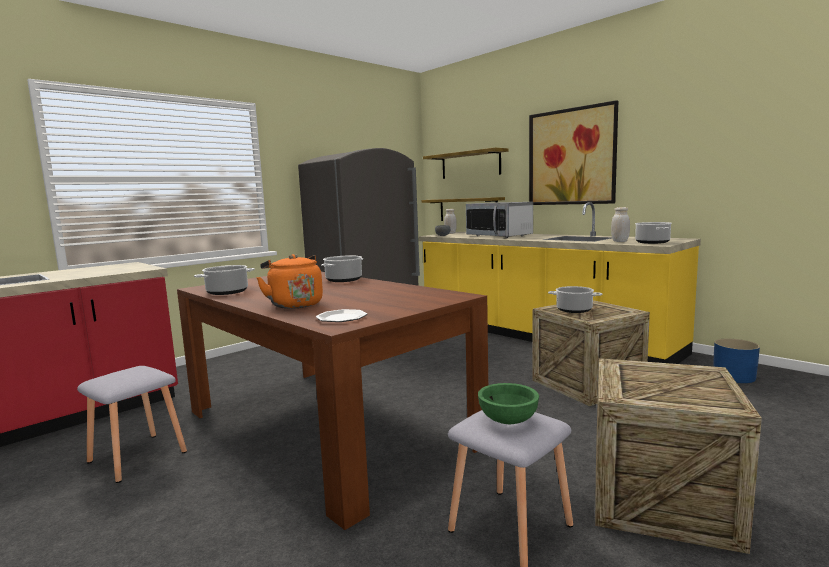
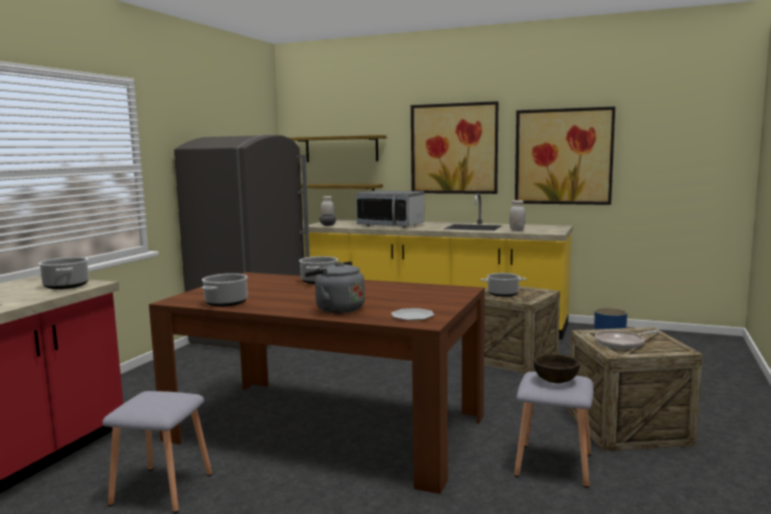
camera: 25 degrees left, 0 degrees up
(294, 304) = (336, 309): orange kettle -> grey kettle
(508, 419) = (555, 380): green bowl -> brown bowl
(647, 384) = (622, 343): none -> frying pan
(651, 242) = (544, 231): cooking pot -> cooking pot (66, 286)
(693, 157) = (563, 156): none -> picture

